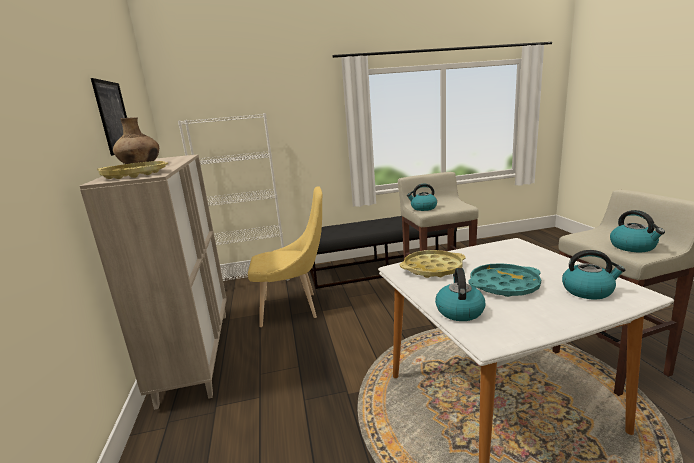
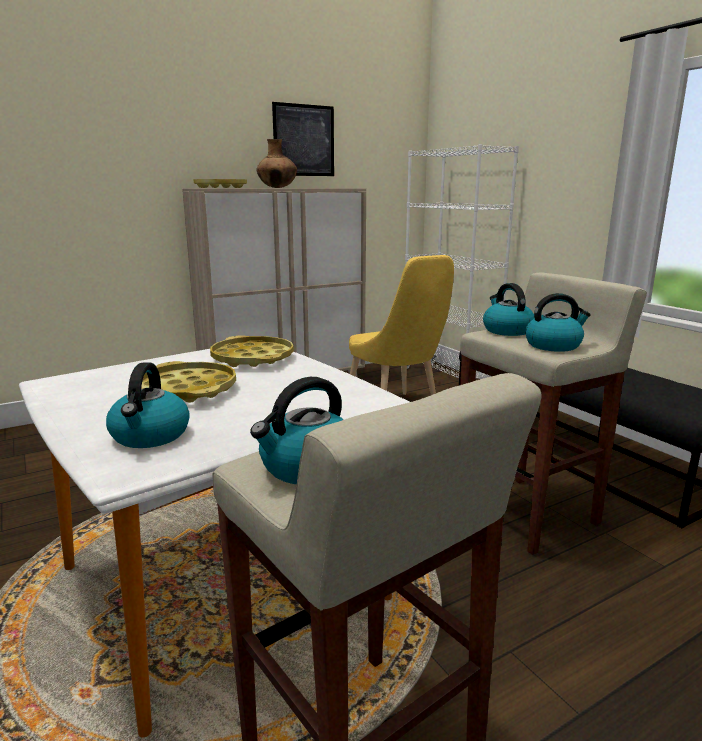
camera: 70 degrees right, 0 degrees up
(459, 311) = (123, 372): kettle -> kettle (553, 345)
(504, 285) = (187, 390): turquoise tray -> yellow tray

